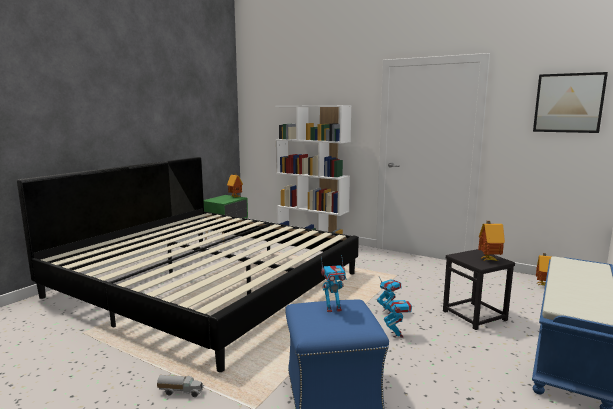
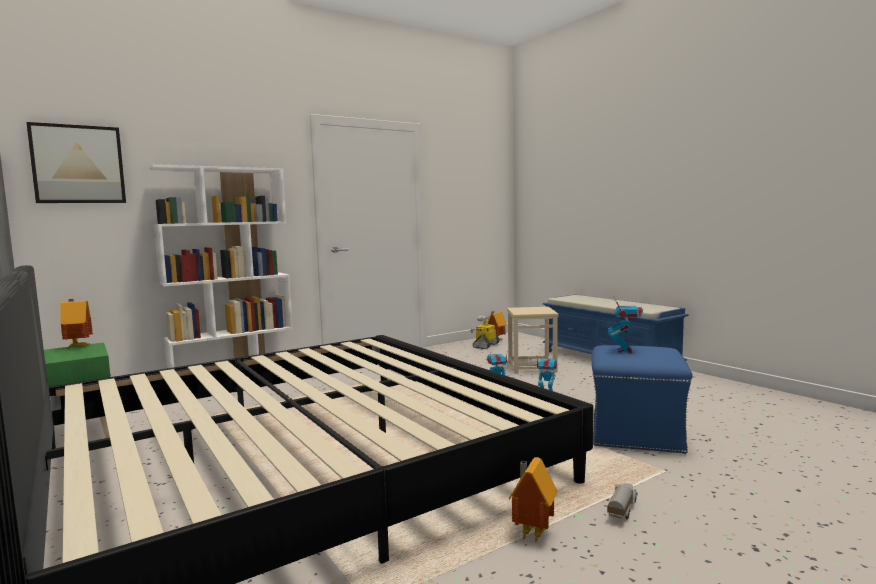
camera: 65 degrees left, 5 degrees down
(474, 315) = (532, 367): black stool -> beige stool
(488, 260) = (537, 309): toy house -> toy house (531, 534)
(515, 284) = (485, 345): none -> toy robot
(568, 103) = (480, 176): picture -> picture (78, 164)

